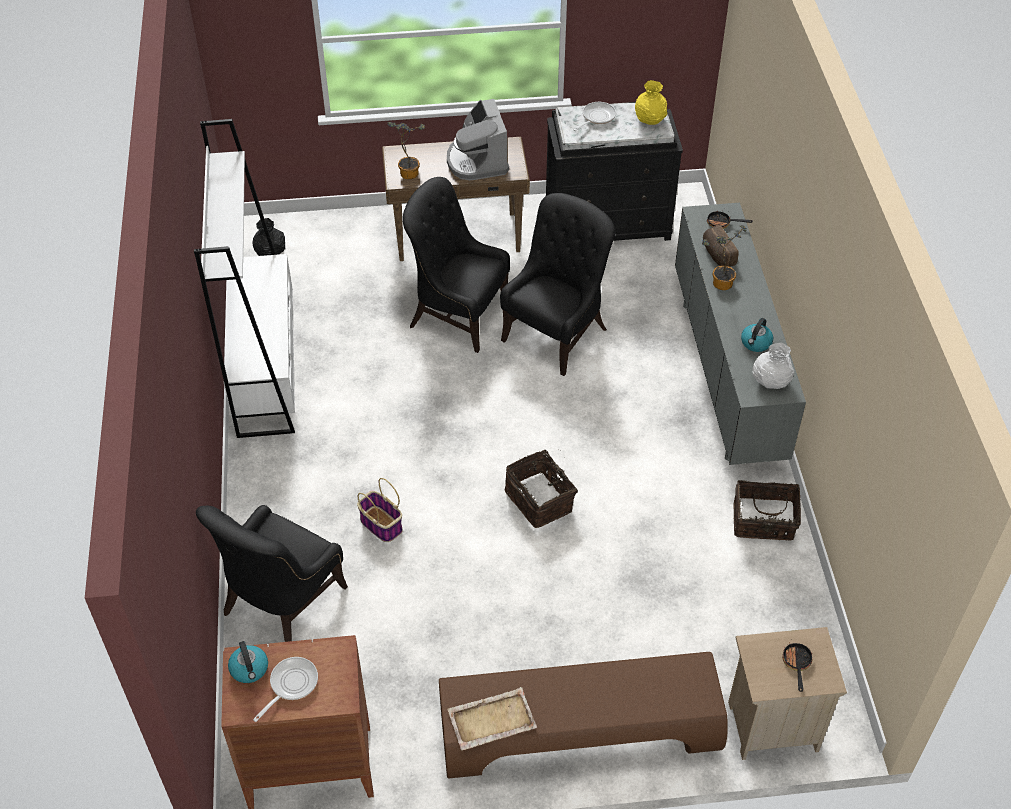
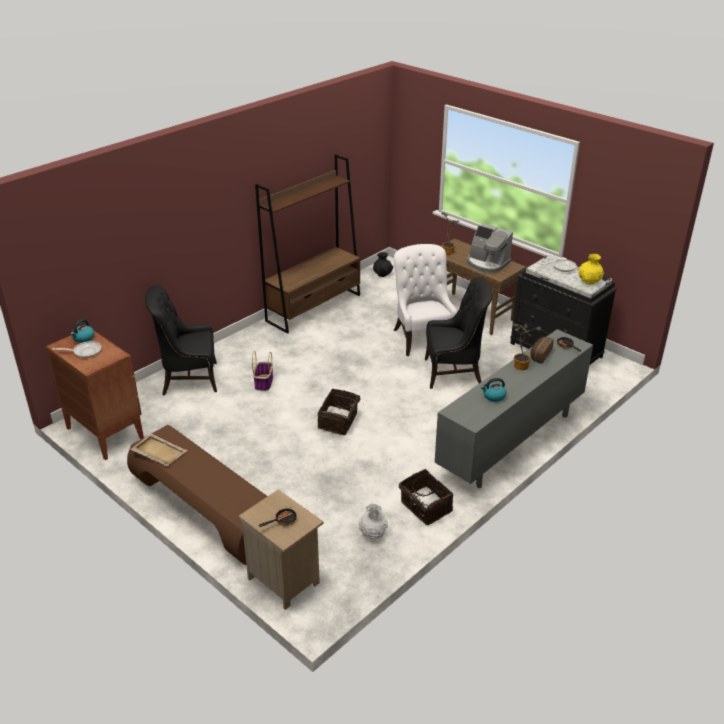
camera: 50 degrees right, 15 degrees down
(266, 368) = (314, 308): white bookcase -> brown bookcase
(457, 315) = (422, 338): black chair -> white chair
(477, 161) = (487, 263): coffee machine -> coffee machine turned 90 degrees counterclockwise
(770, 381) = (472, 413): white vase -> white vase (373, 533)

